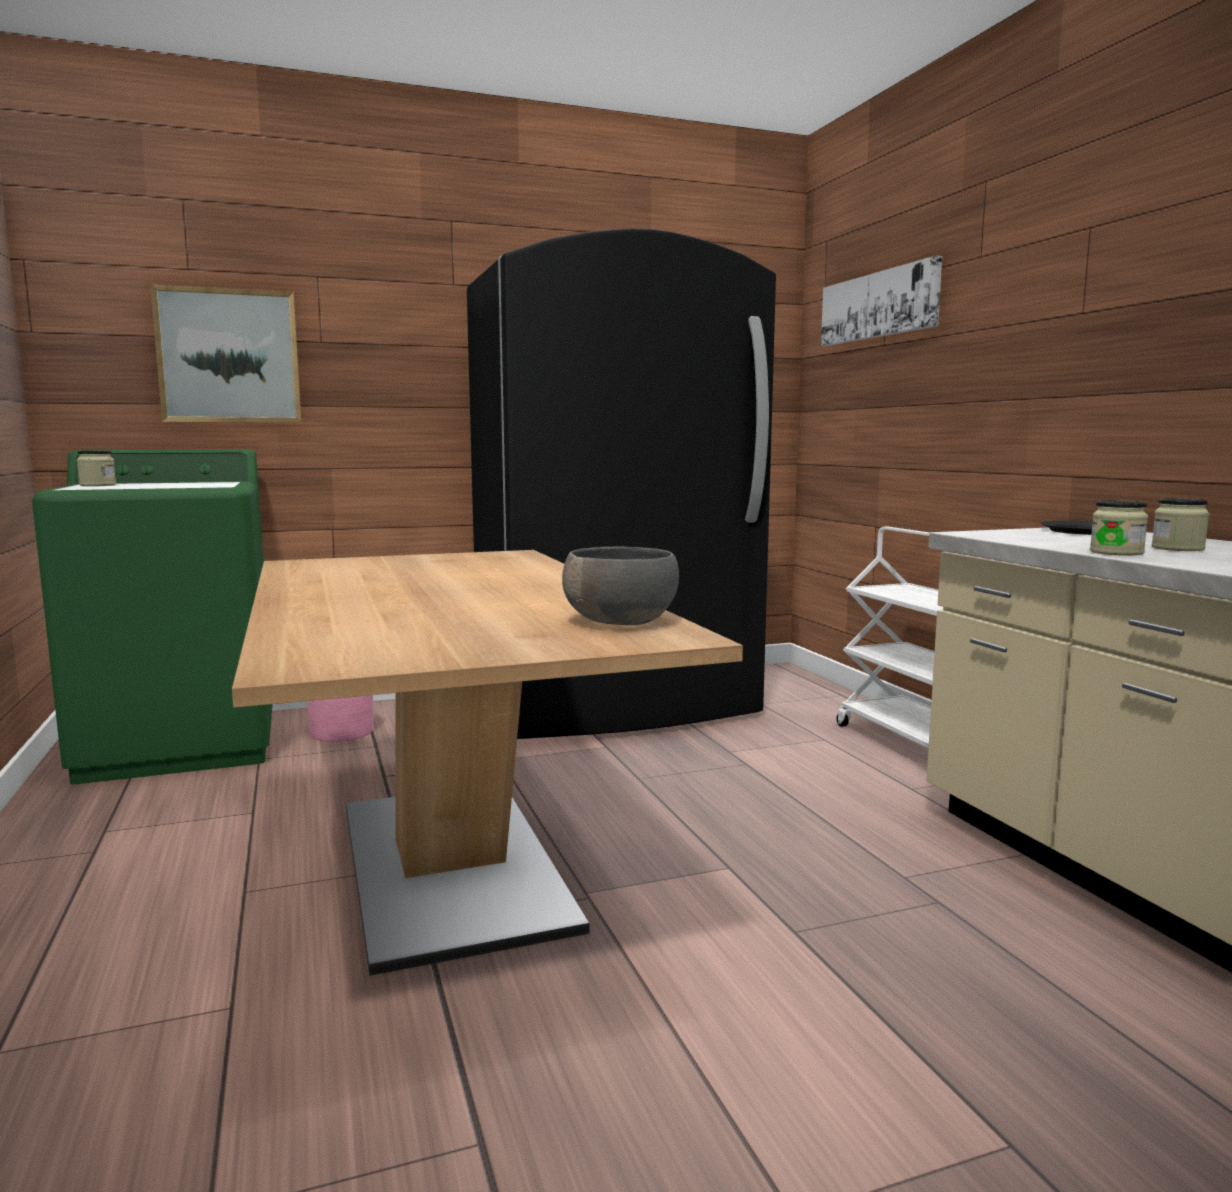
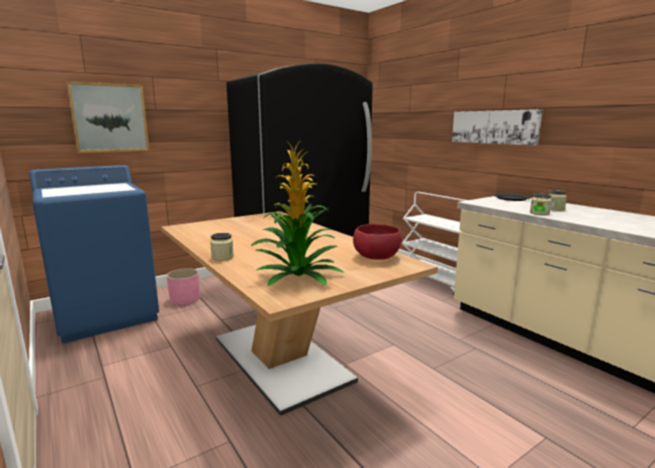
camera: 15 degrees left, 5 degrees up
(97, 485) = (57, 190): jar -> jar (222, 257)
(182, 745) = (107, 314): green washing machine -> blue washing machine
(391, 639) = (297, 276): none -> potted plant
(620, 621) = (376, 257): grey bowl -> red bowl
(879, 305) = (407, 94): picture -> picture (494, 127)

